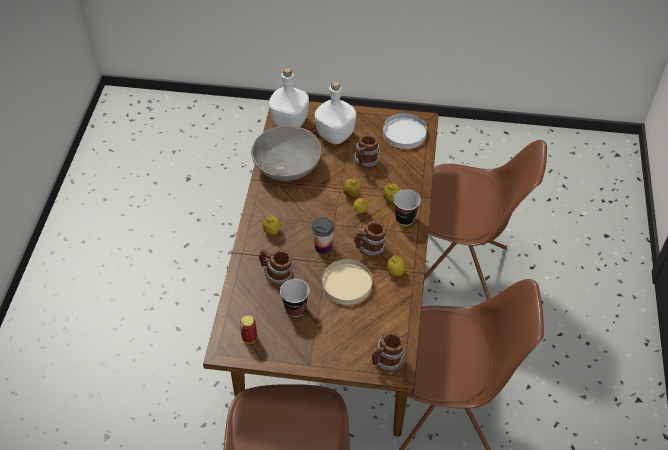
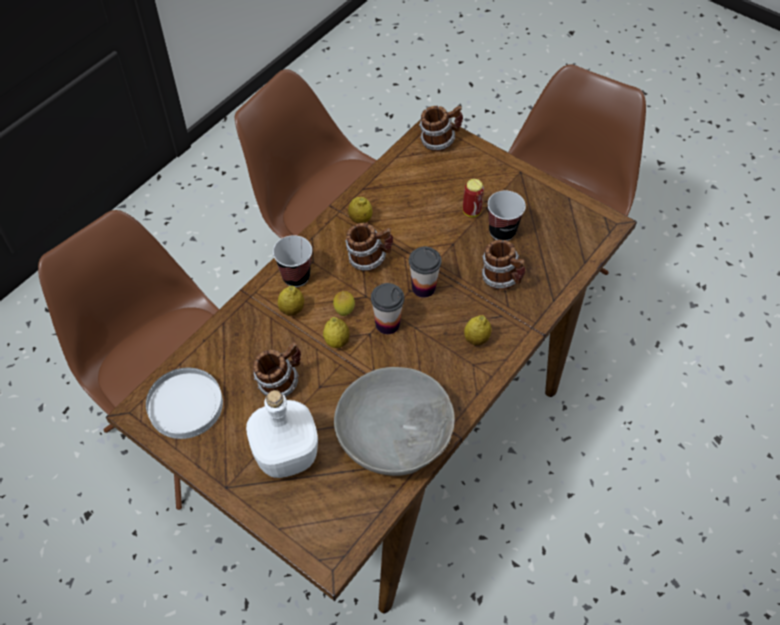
camera: 150 degrees left, 5 degrees up
(249, 338) = (572, 223): can -> can (471, 211)
(290, 122) = (337, 519): white bottle -> none
(330, 216) = (387, 324): none -> cup
(347, 284) = (425, 232): beige plate -> none

